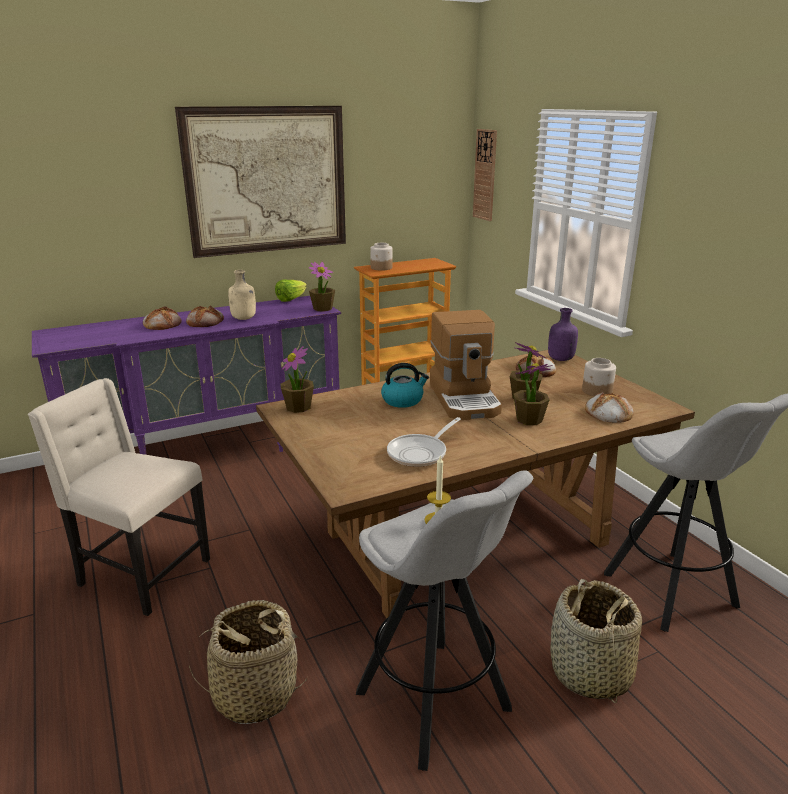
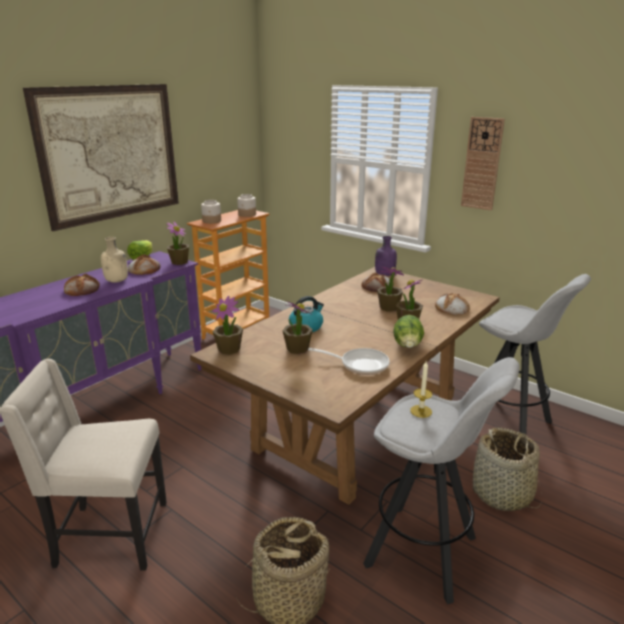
camera: 25 degrees left, 0 degrees up
(162, 324) = (40, 298): bread -> bread (144, 269)
(368, 421) = (297, 349): none -> potted plant
(420, 453) = (360, 364): frying pan -> frying pan turned 90 degrees counterclockwise
(465, 399) = (350, 316): coffee machine -> none
(485, 175) = (278, 138): wall clock -> wall clock (482, 164)
(499, 446) = (407, 347): none -> lettuce
(597, 391) = (430, 294): jar -> jar (247, 214)

